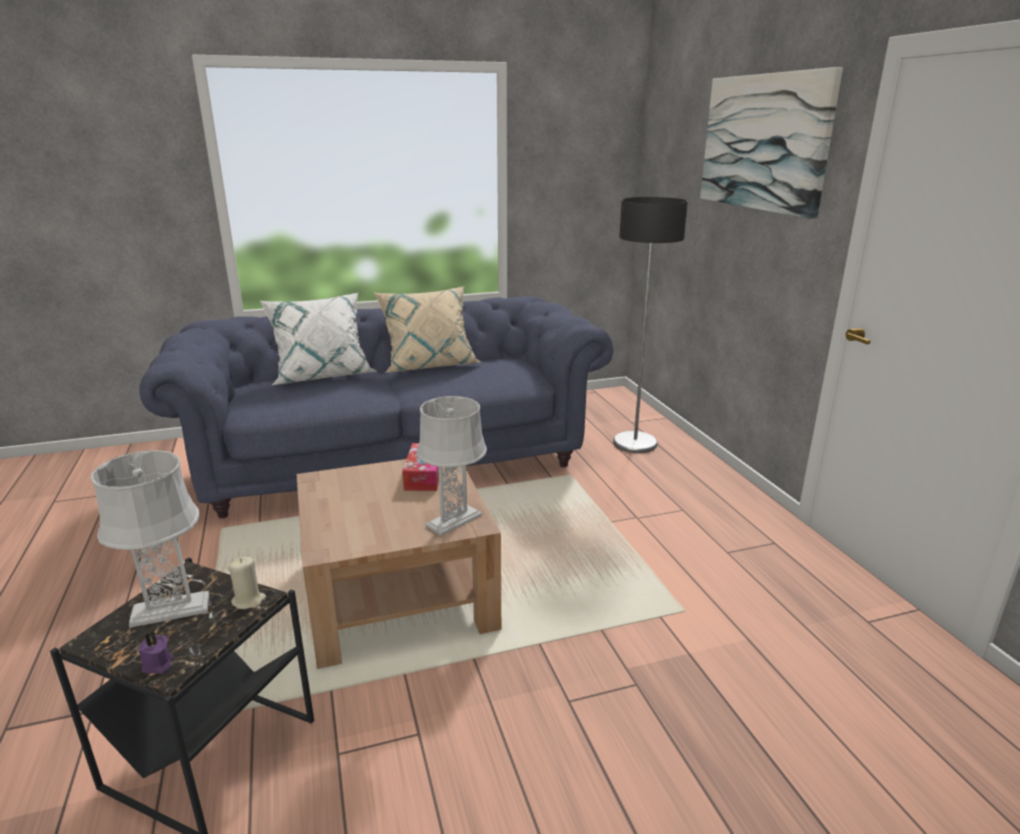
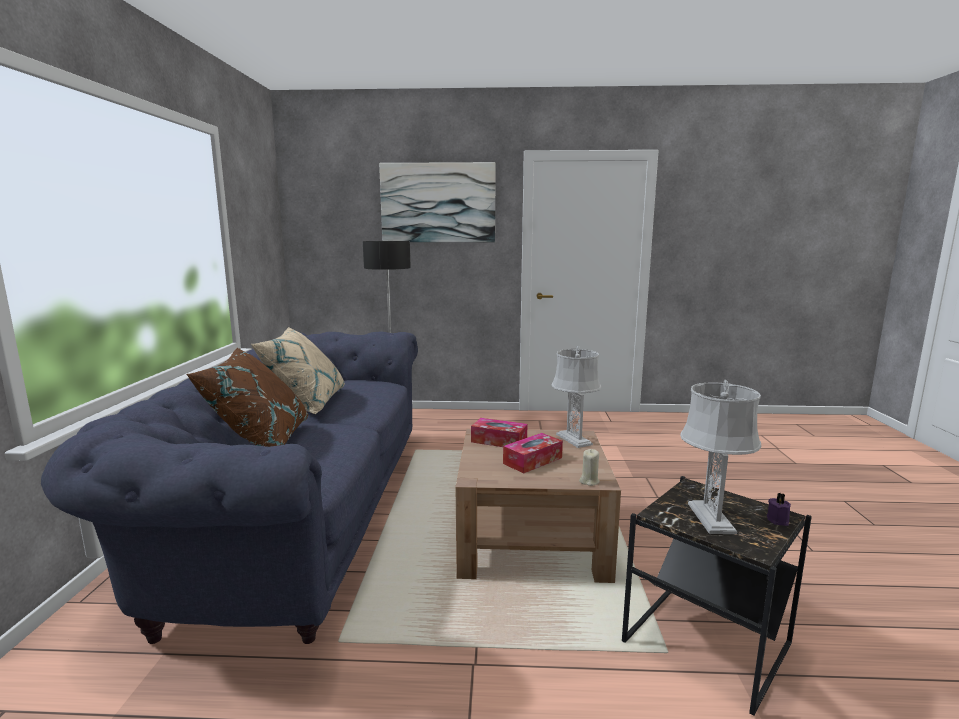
camera: 70 degrees left, 10 degrees down
(249, 600) = (696, 489): beige candle -> beige candle (589, 481)
(322, 375) = (260, 442): white pillow -> brown pillow
(372, 502) = (532, 460): none -> tissue box

